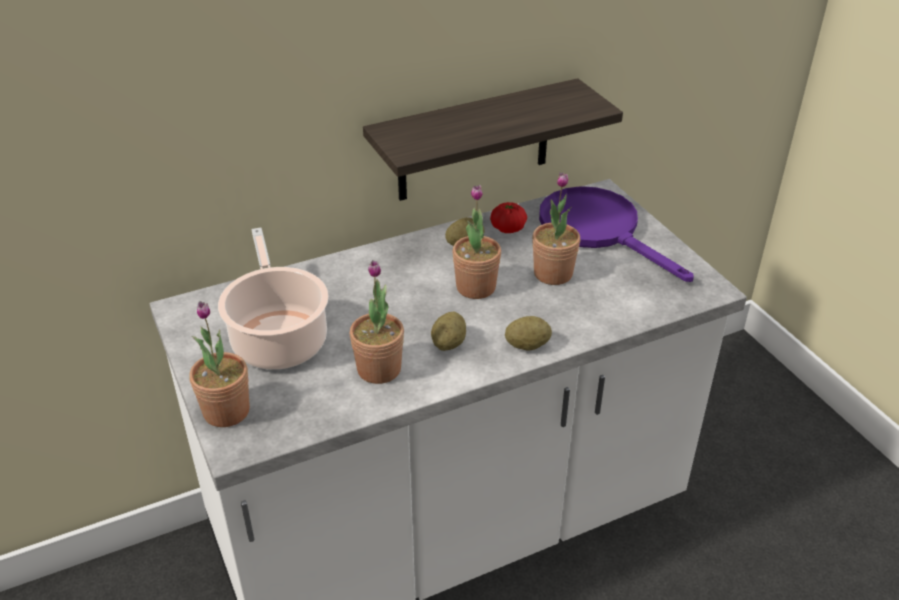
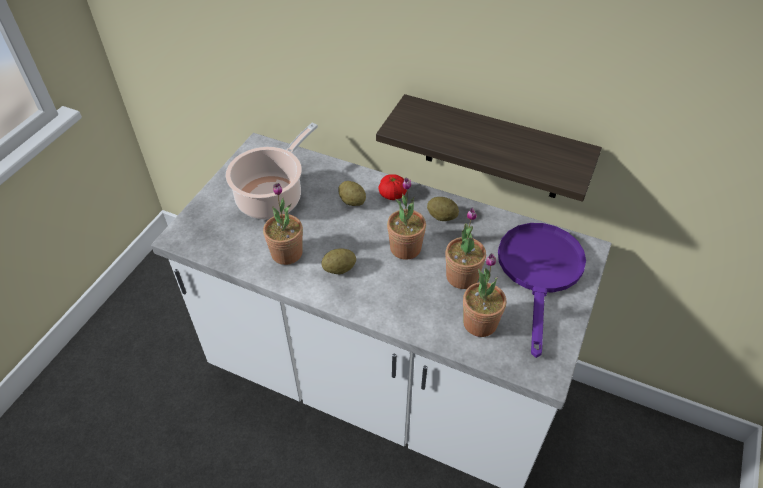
camera: 50 degrees right, 10 degrees up
(226, 411) = (199, 216): potted plant -> potted plant (480, 323)
(508, 228) = (484, 226): tomato -> tomato (392, 194)
(527, 345) = (375, 307): potato -> potato (352, 201)

